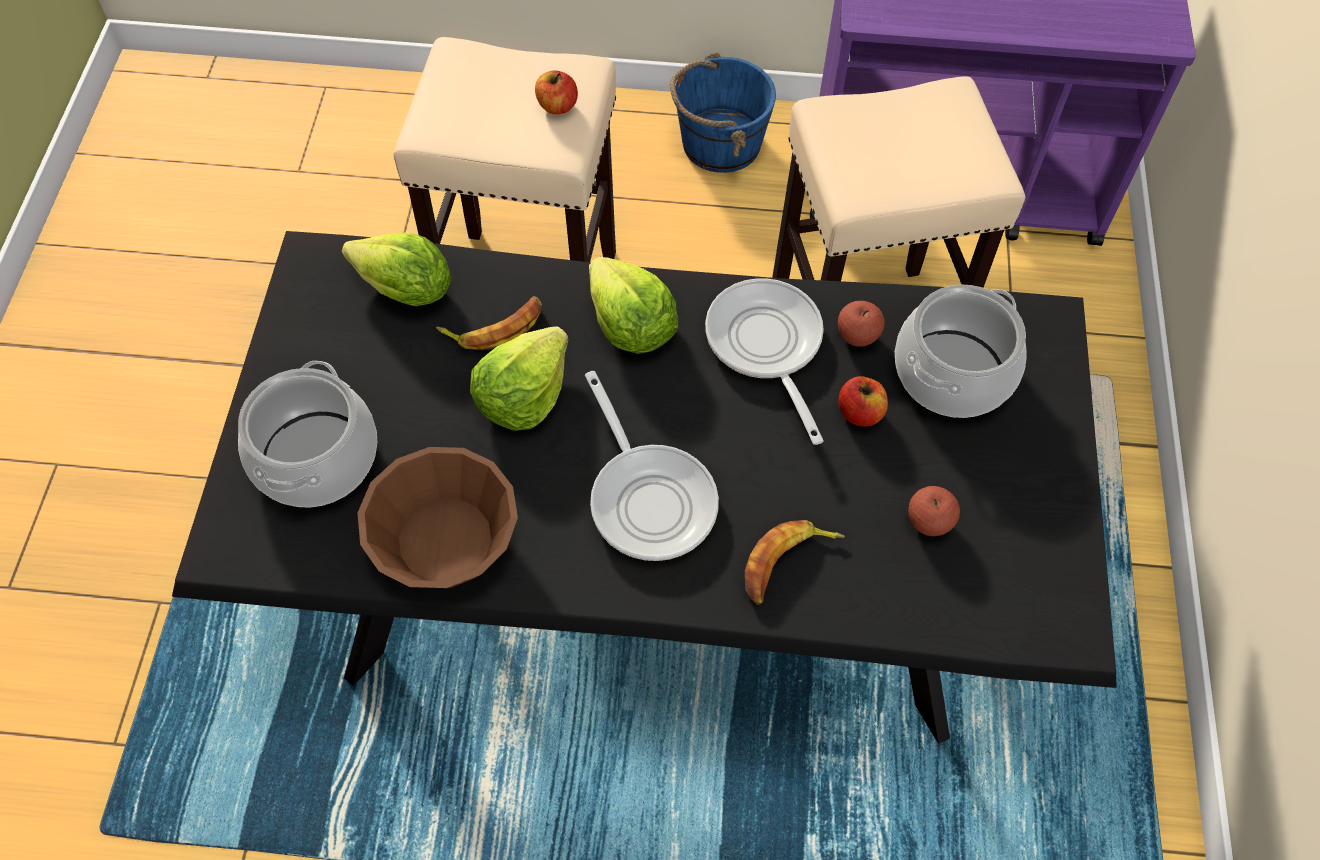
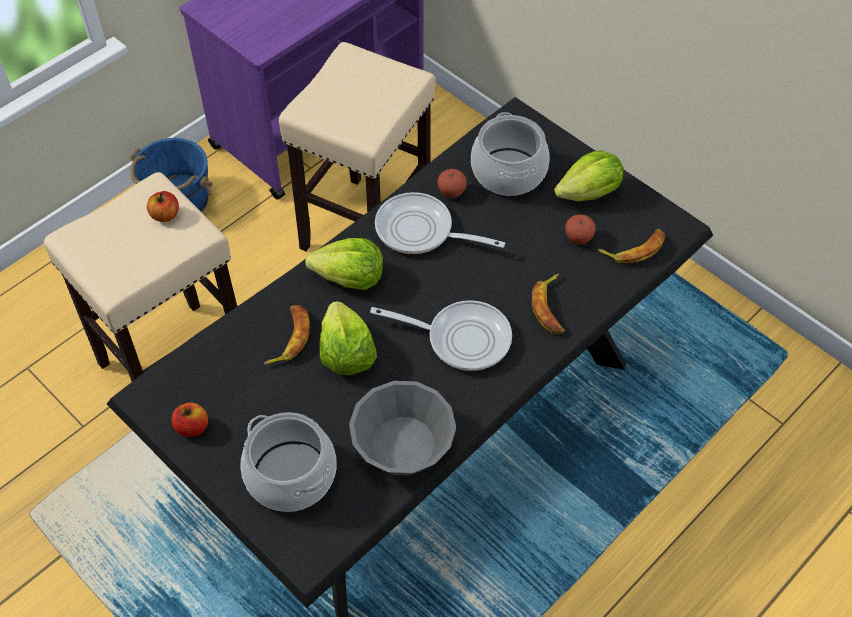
camera: 50 degrees left, 5 degrees down
(406, 290) = (220, 364): lettuce -> lettuce (589, 193)
(445, 540) = (402, 444): brown bowl -> grey bowl
(860, 413) = (495, 222): apple -> apple (192, 427)
(978, 601) = (634, 249): none -> banana

